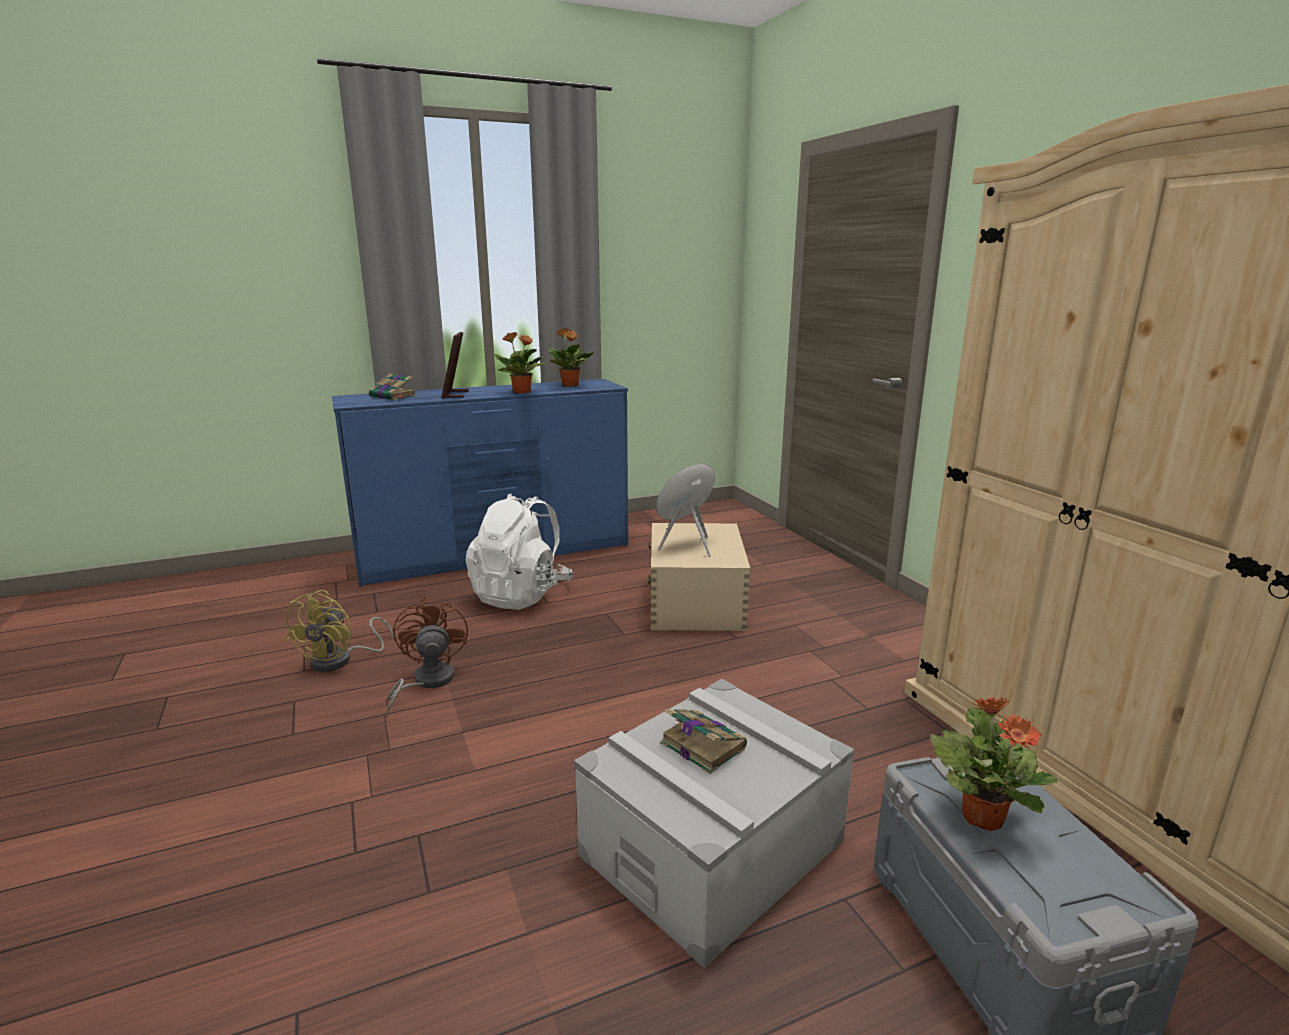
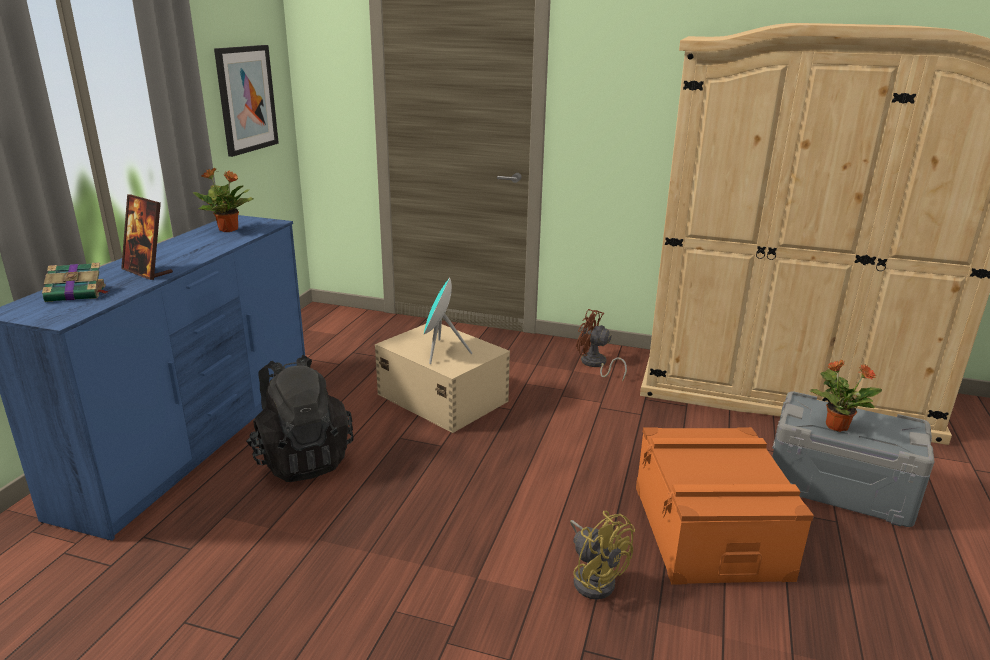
camera: 50 degrees left, 5 degrees up
(340, 660) = (257, 606): yellow fan -> yellow fan (594, 577)
(426, 682) = (375, 568): brown fan -> brown fan (595, 364)
(521, 595) = (302, 459): white backpack -> black backpack
(522, 392) = (211, 250): potted plant -> none
(672, 282) = (246, 99): none -> picture
(701, 745) = (707, 467): book -> none
(712, 848) = (709, 531): grey storage box -> orange storage box

